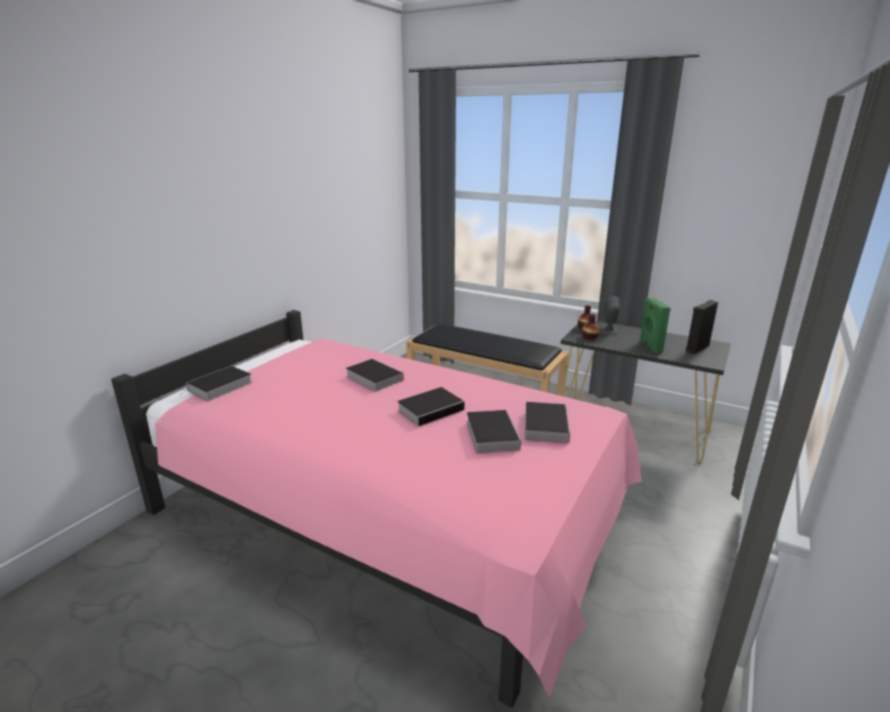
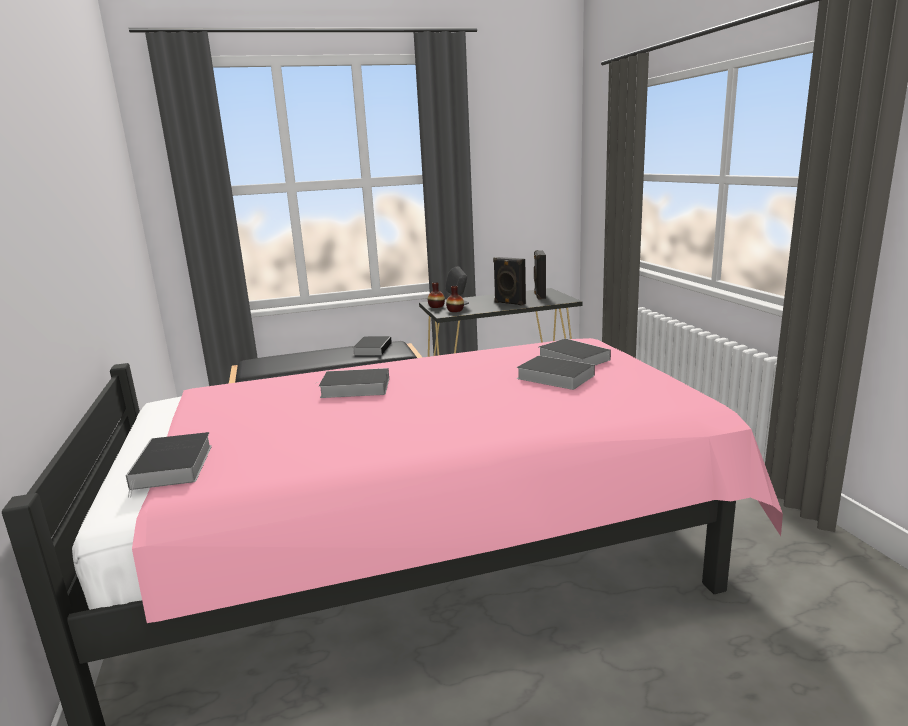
camera: 45 degrees left, 5 degrees down
(432, 409) = (469, 383): book -> book (372, 348)
(649, 346) = (509, 303): green speaker -> black speaker

